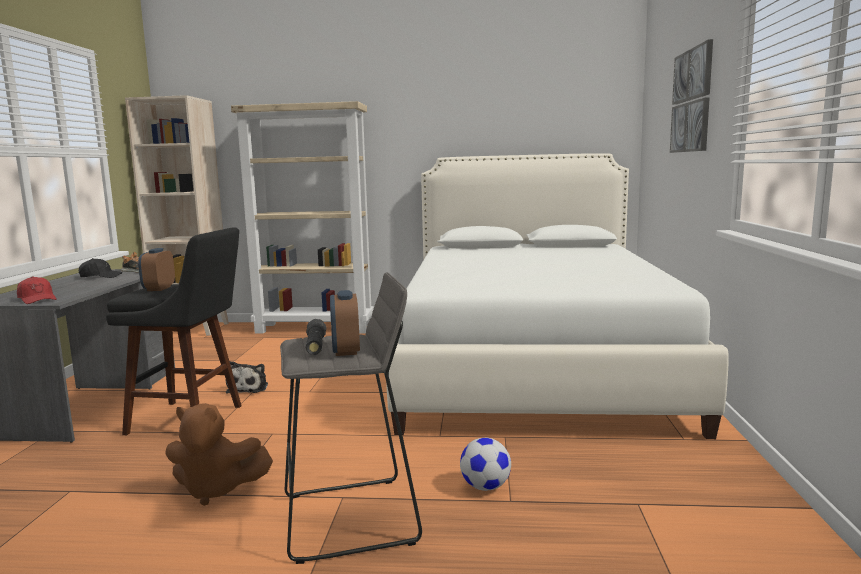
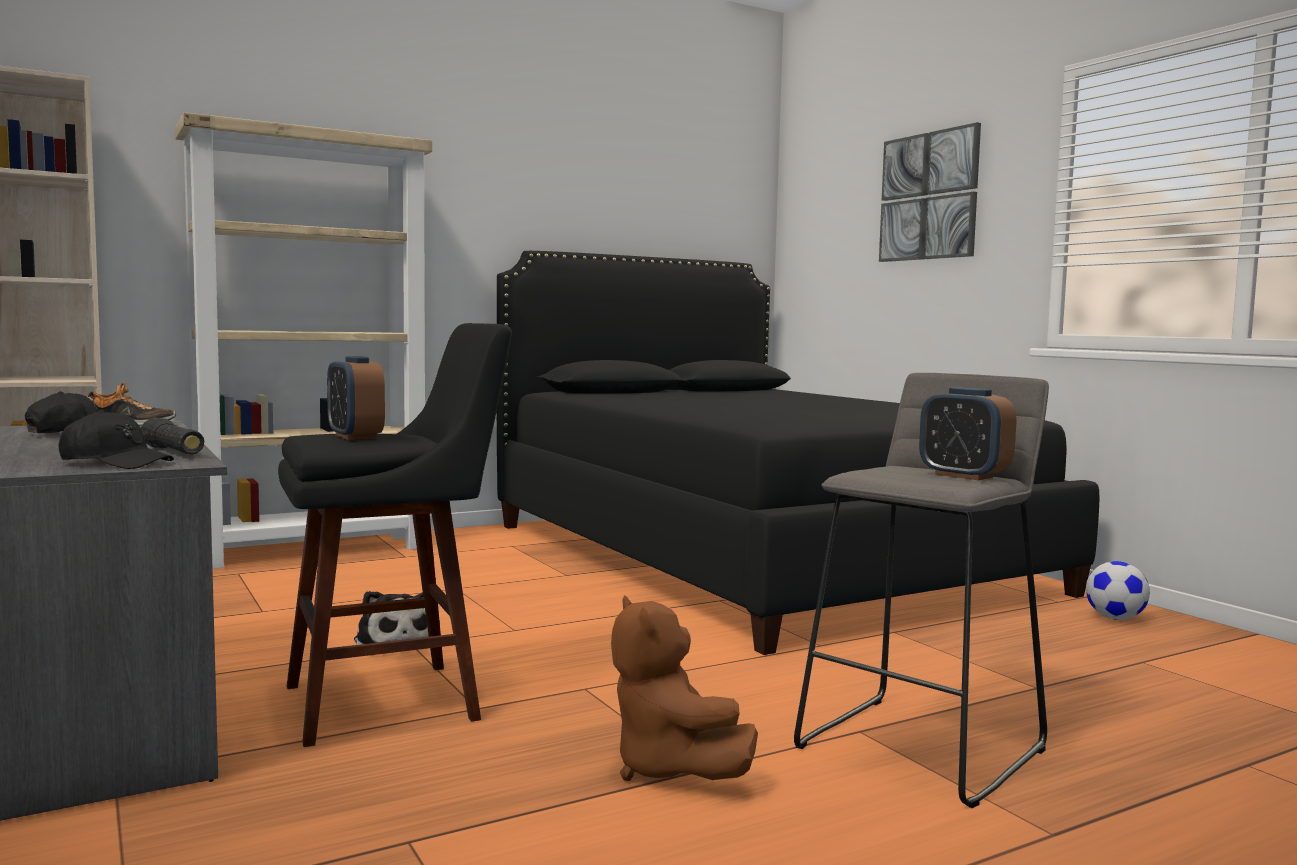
camera: 35 degrees left, 5 degrees down
(37, 299) = (115, 463): red cap -> black cap
(216, 489) = (670, 769): brown plush toy -> brown plush toy turned 90 degrees clockwise
(315, 346) = (913, 476): black flashlight -> black flashlight (173, 452)
(485, 487) = (985, 681): football -> football (1115, 618)
(533, 364) = (756, 556): white bed -> black bed

